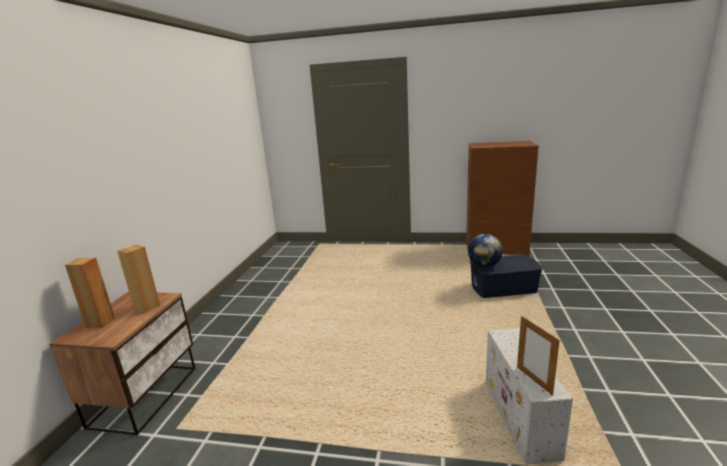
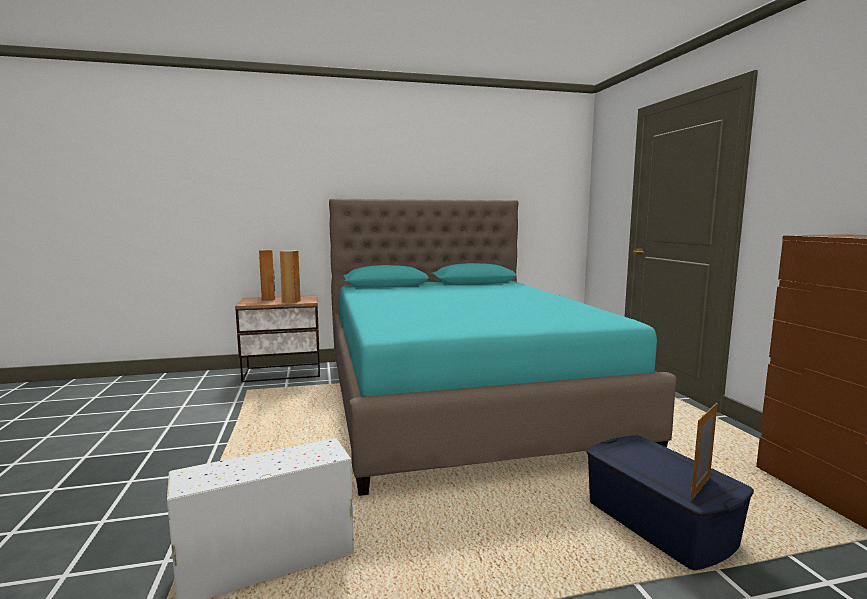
camera: 65 degrees right, 10 degrees down
(328, 304) = (461, 398): none -> turquoise bed
(484, 266) = (623, 448): globe -> none
(534, 380) = (212, 471): picture frame -> picture frame (700, 488)

